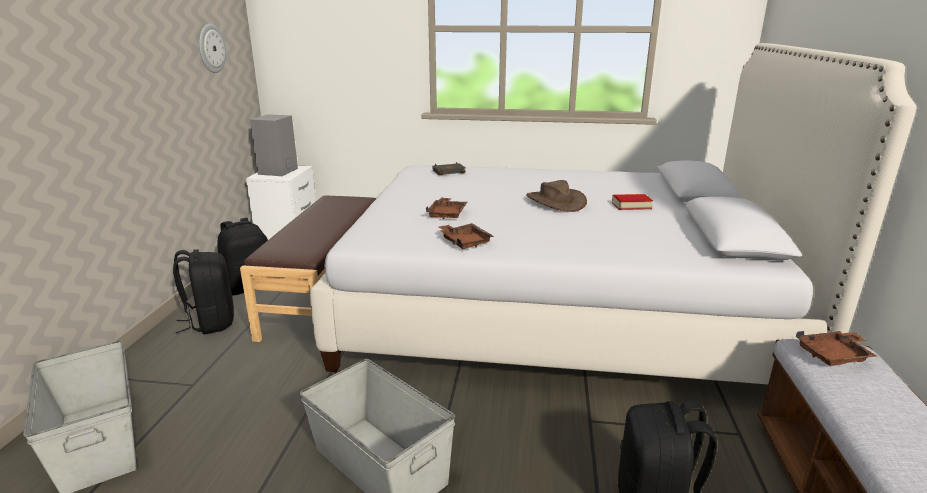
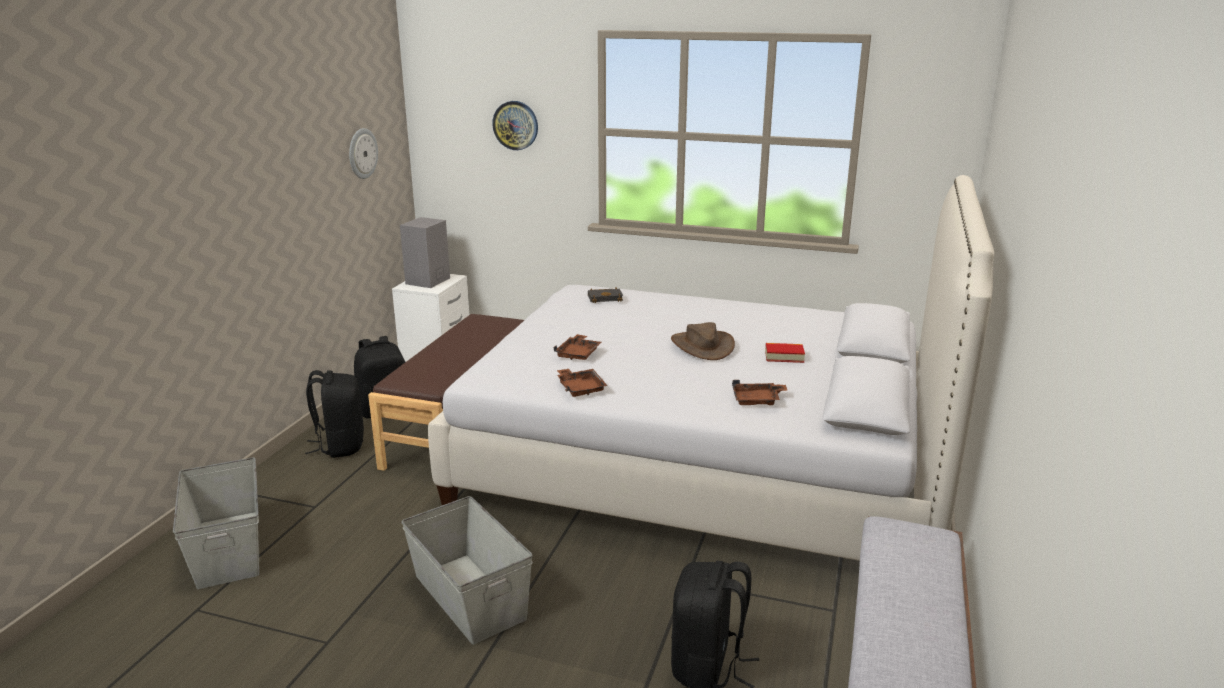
camera: 10 degrees right, 0 degrees up
(352, 26) = (515, 125): none -> wall clock
(834, 356) = (906, 537): brown tray -> brown tray (757, 401)

